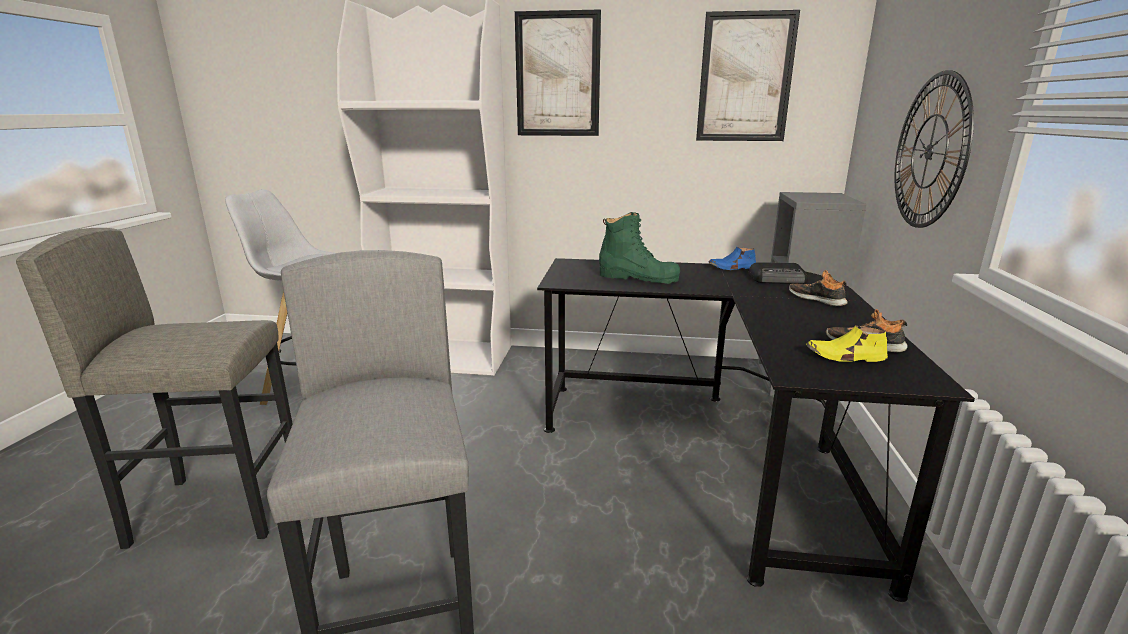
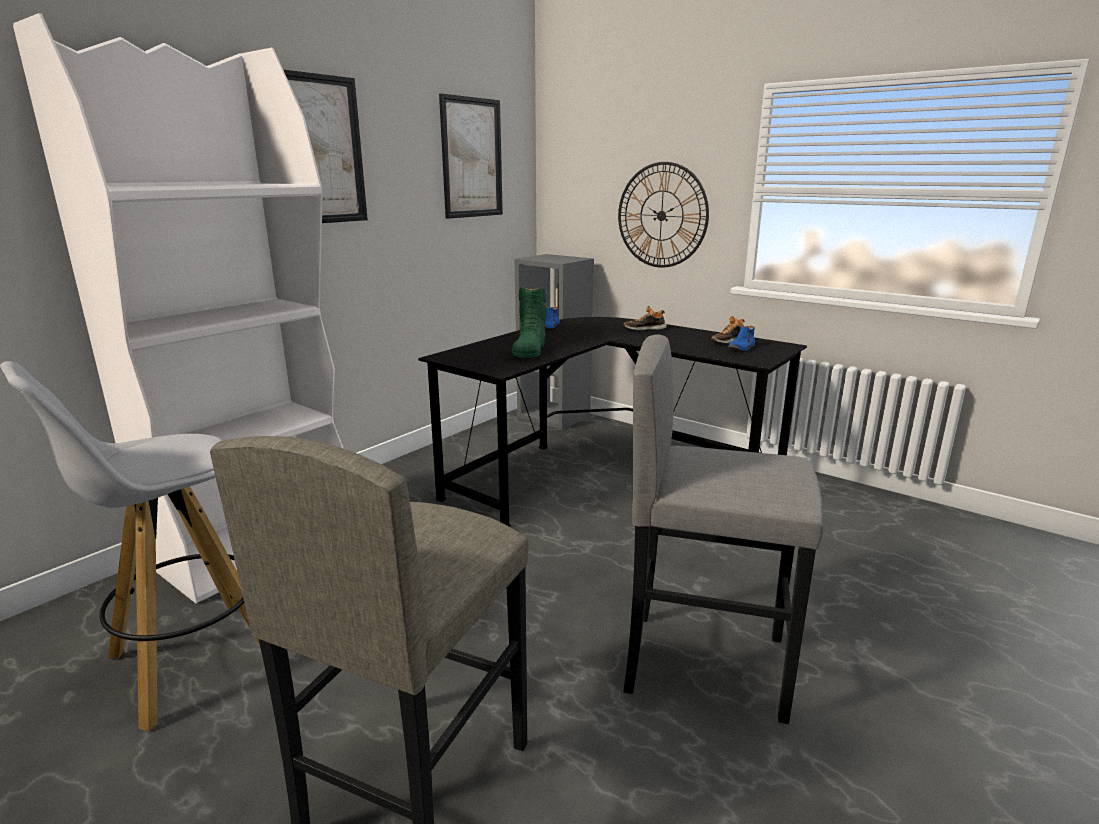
camera: 60 degrees left, 0 degrees up
(638, 277) = (530, 349): green boot -> green boot turned 135 degrees clockwise
(778, 279) = (592, 325): radio -> none
(845, 357) = (741, 348): yellow shoe -> blue shoe

